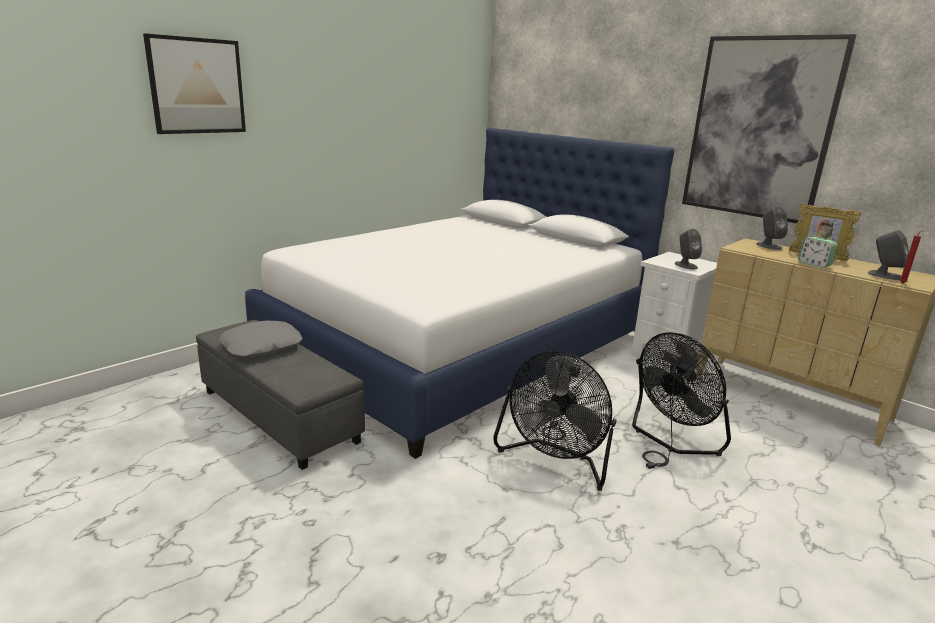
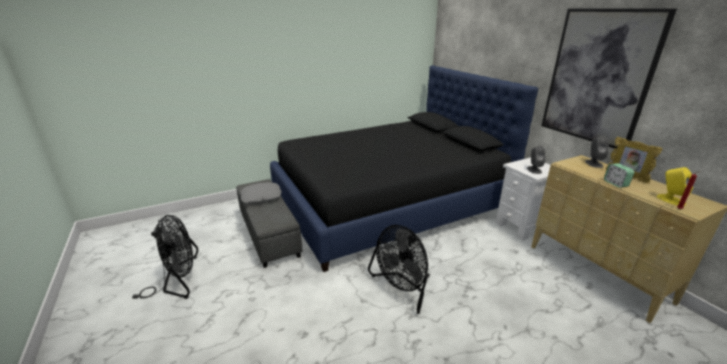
camera: 20 degrees right, 5 degrees up
(197, 86) = (243, 52): picture -> none
(461, 345) = (389, 203): white bed -> black bed
(666, 438) = (483, 287): black fan -> black fan (177, 280)
(884, 275) = (670, 200): grey speaker -> yellow speaker

